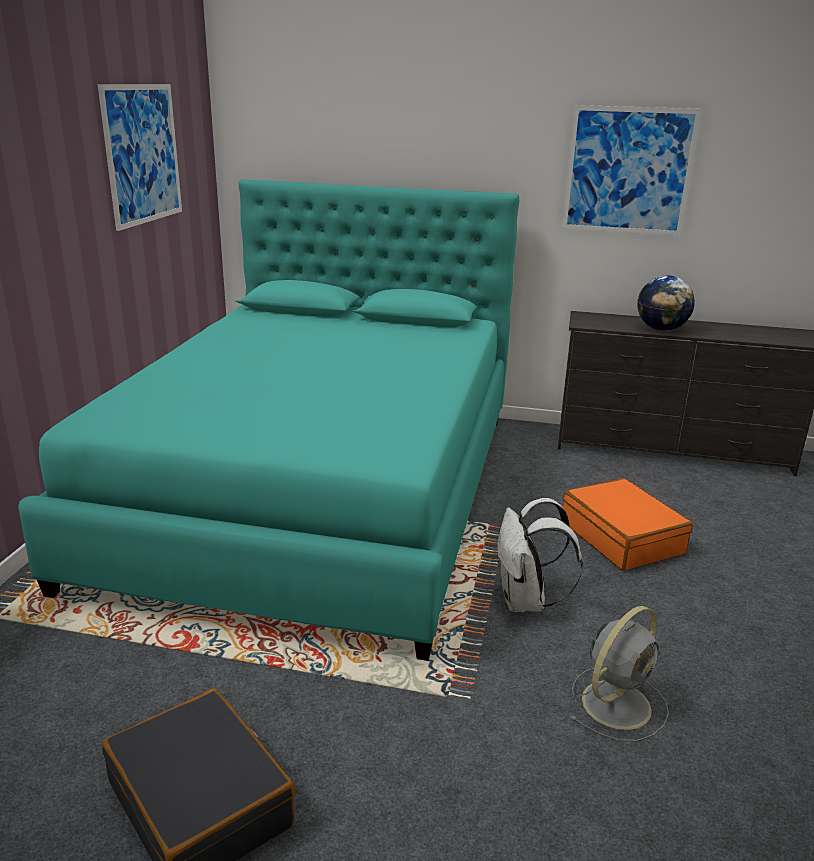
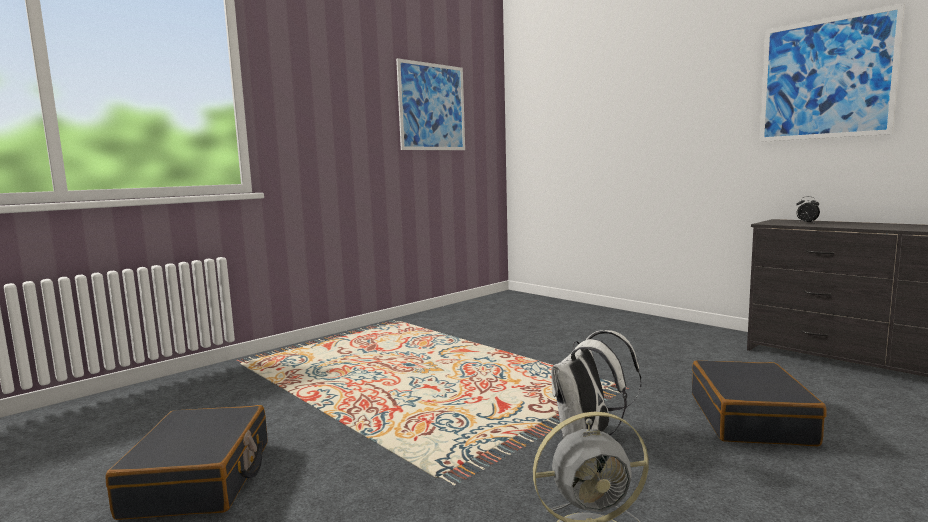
camera: 35 degrees right, 15 degrees down
(320, 490) = (501, 343): turquoise bed -> none
(611, 322) = (806, 223): none -> alarm clock
(622, 537) = (751, 419): orange suitcase -> black suitcase
(661, 329) = (861, 226): globe -> none

